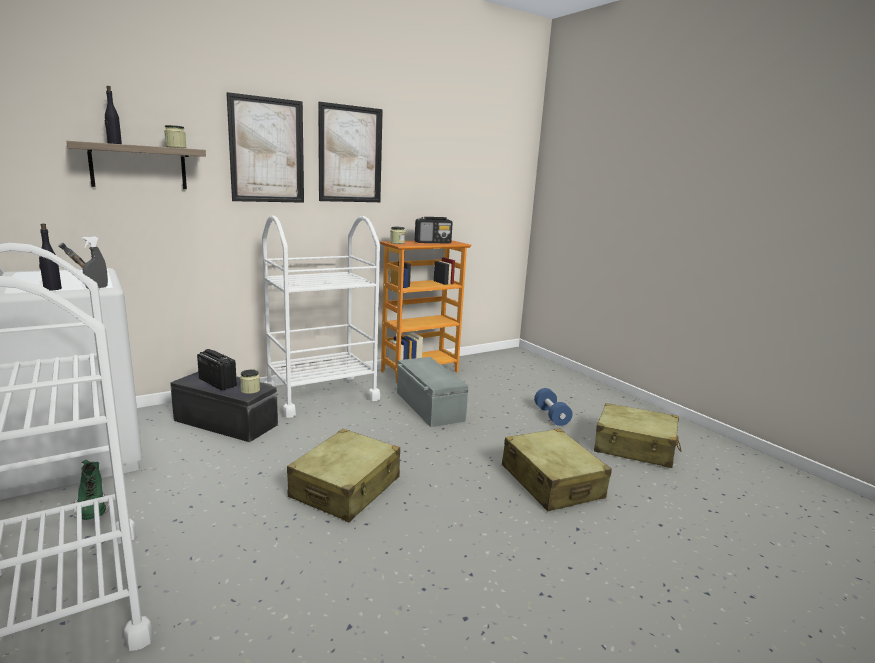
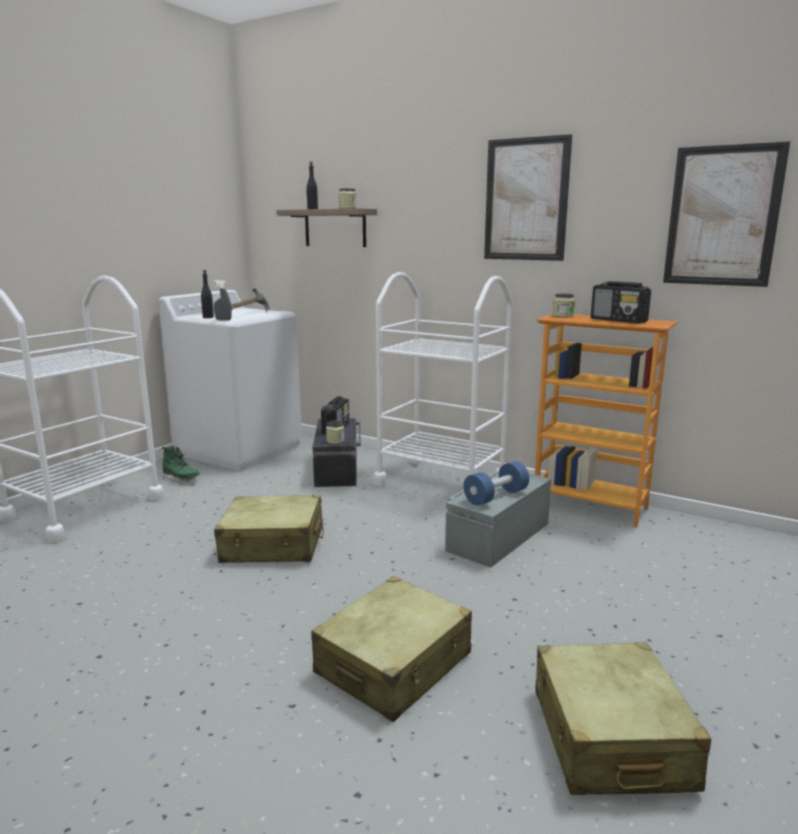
camera: 65 degrees right, 0 degrees up
(93, 511) = (181, 479): green boot -> green boot turned 90 degrees counterclockwise
(267, 150) = (434, 204): picture -> picture (722, 216)
(551, 416) = (608, 628): blue dumbbell -> blue dumbbell (496, 496)

